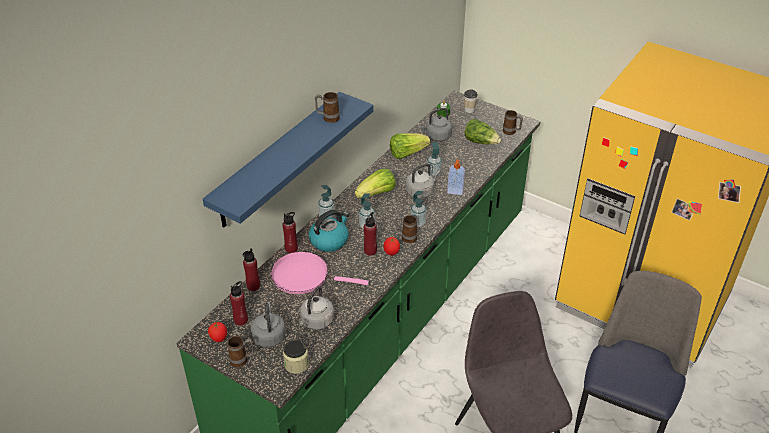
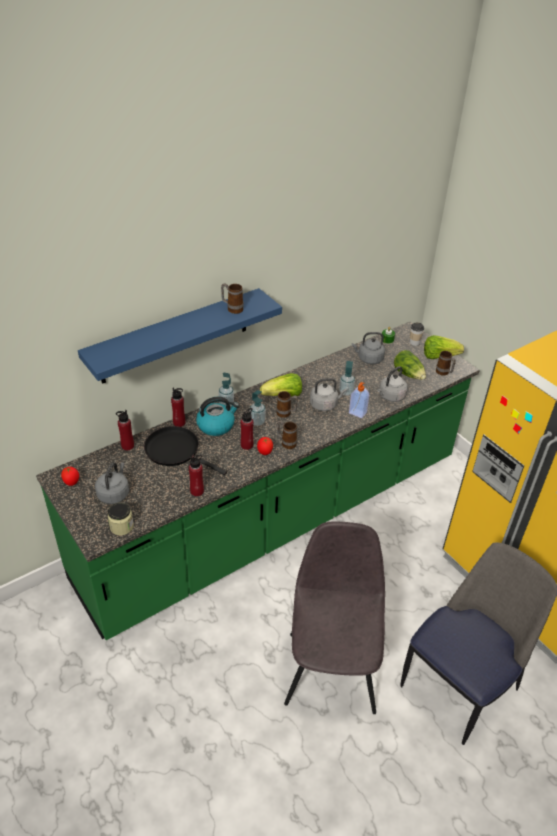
camera: 20 degrees right, 0 degrees up
(241, 320) = (99, 472): red bottle -> red bottle (197, 491)
(242, 360) = (79, 508): mug -> mug (286, 414)
(304, 276) = (175, 450): pink frying pan -> black frying pan
(316, 322) = (161, 494): grey kettle -> grey kettle (390, 396)
(407, 153) = (332, 367): lettuce -> lettuce (439, 356)
(418, 223) = (305, 432): soap dispenser -> none

